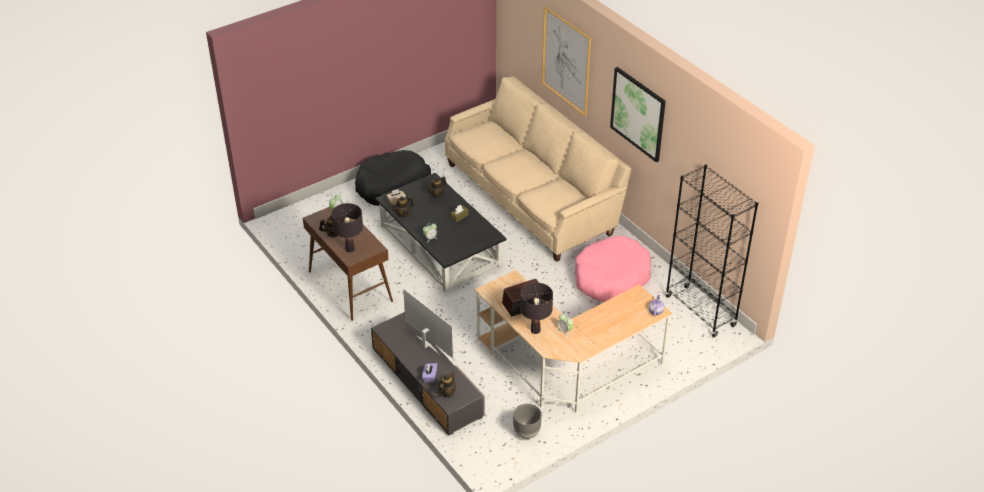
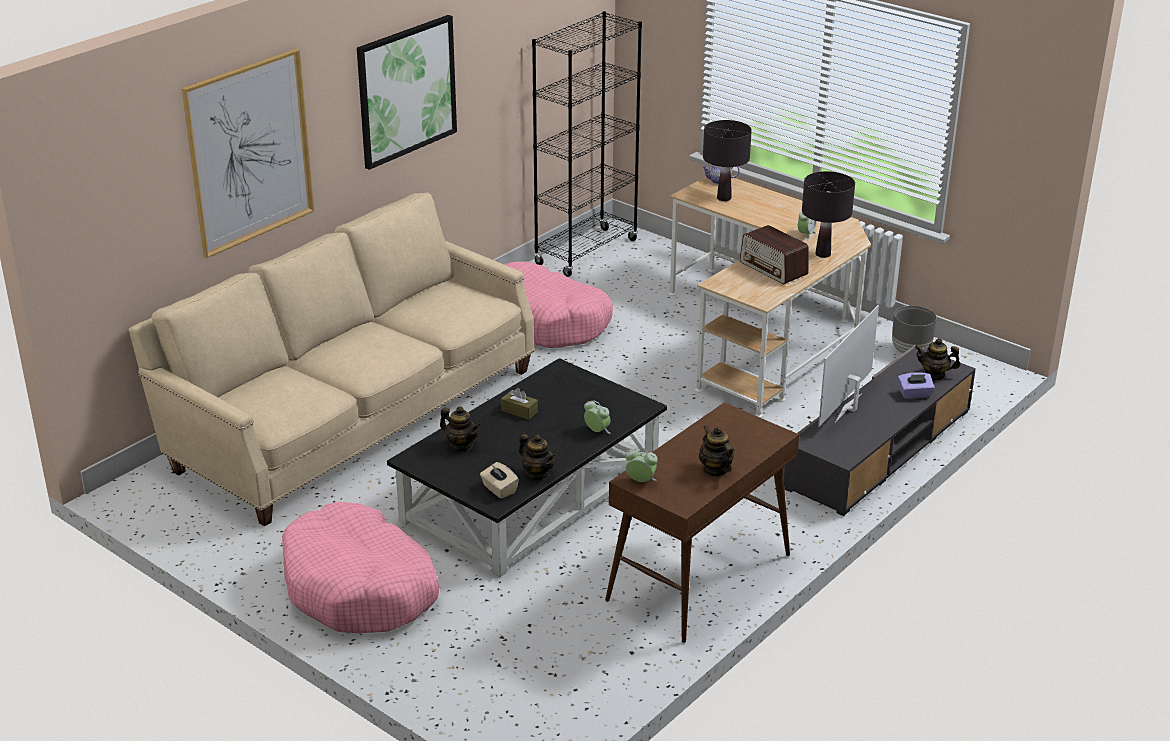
camera: 105 degrees left, 10 degrees down
(350, 249) = (749, 441): black table lamp -> black table lamp (724, 198)
(393, 187) = (359, 588): black dog bed -> pink dog bed

